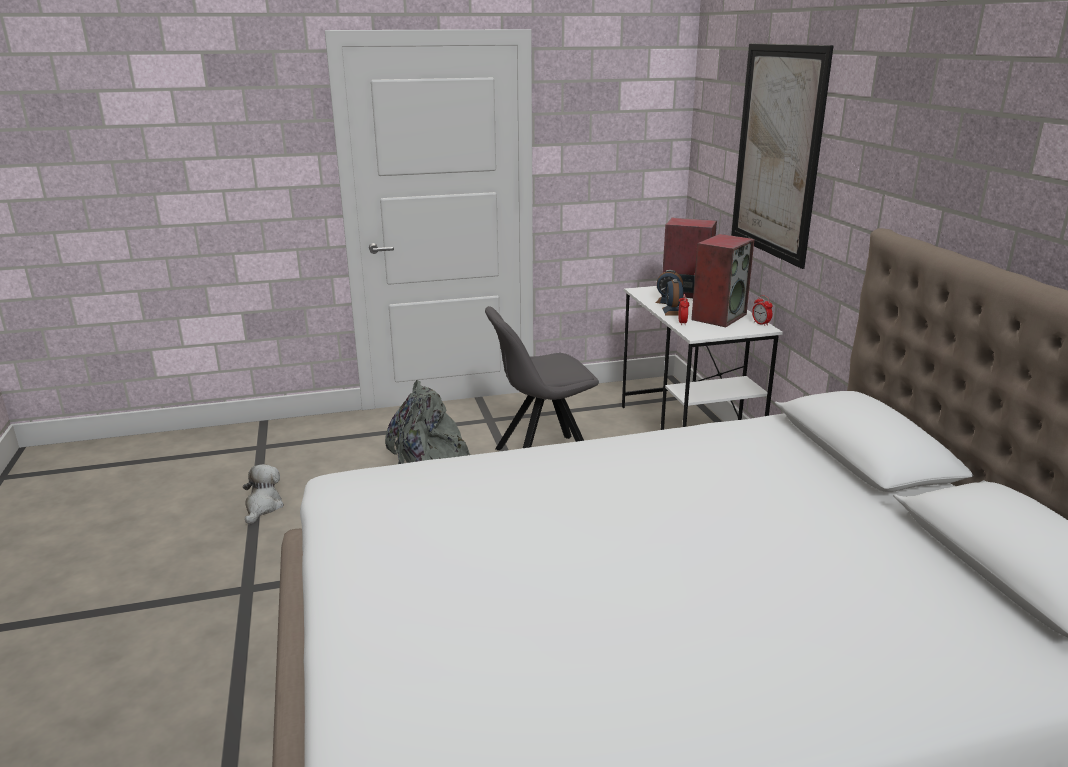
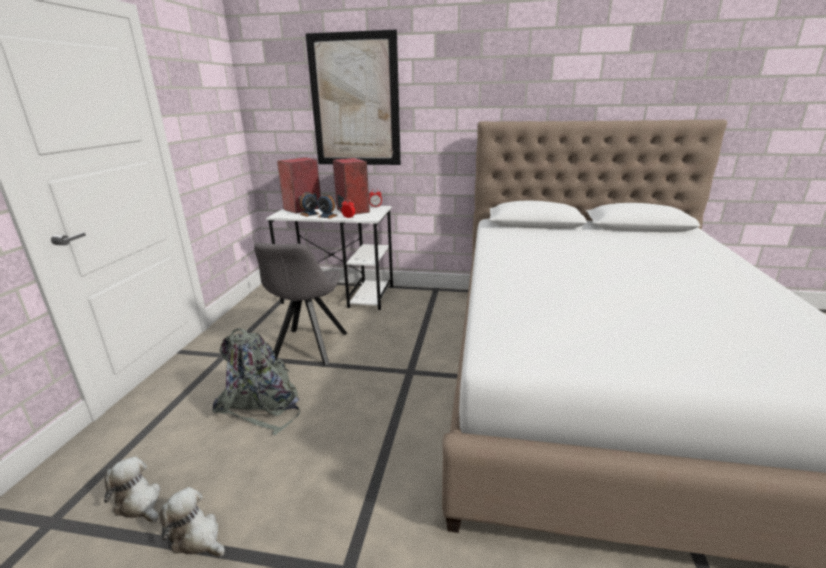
camera: 65 degrees left, 0 degrees up
(287, 469) = (139, 503): none -> plush toy

